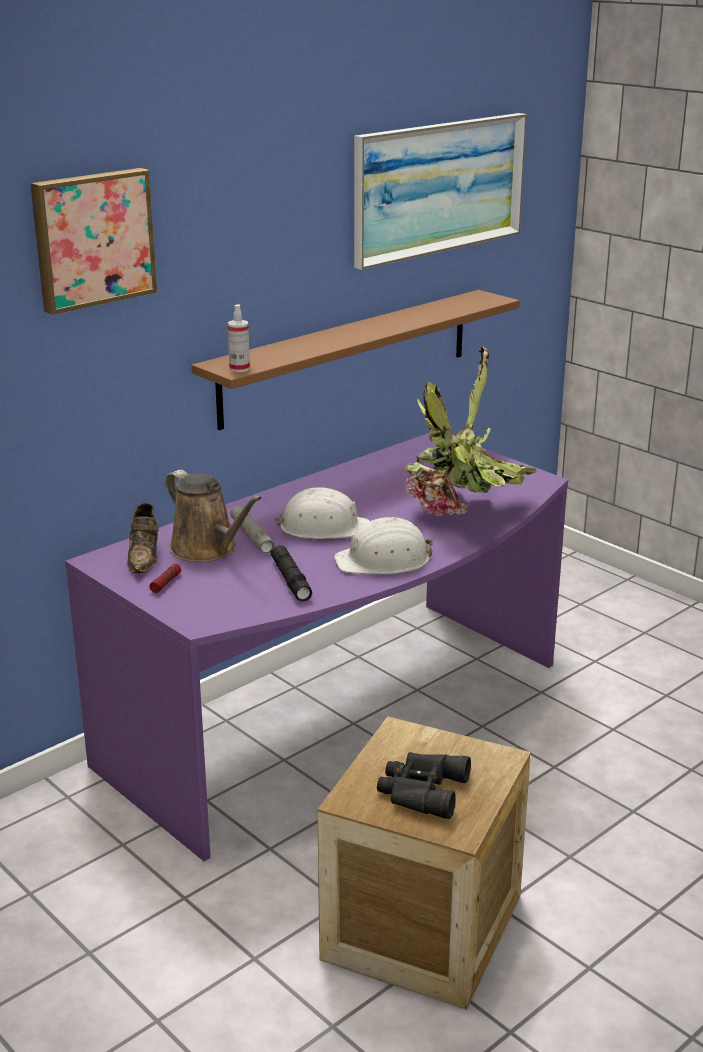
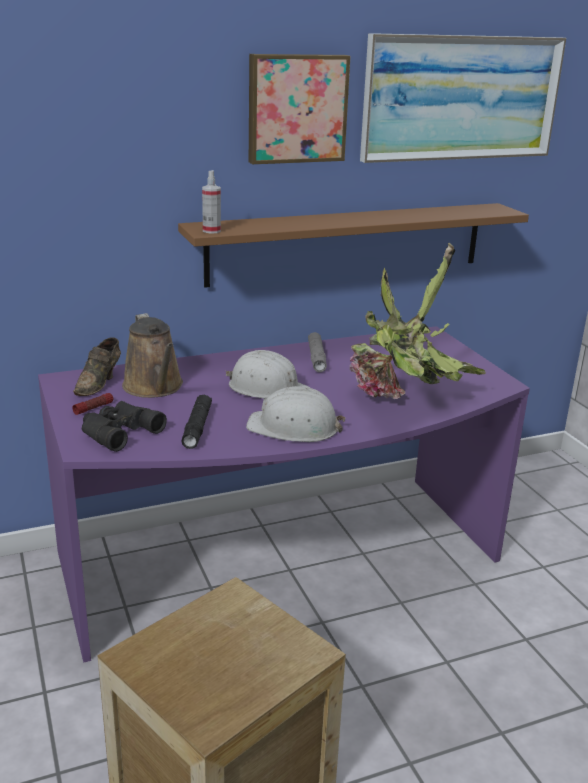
camera: 20 degrees right, 0 degrees up
(92, 239) = (76, 90): picture -> picture (296, 108)
(252, 536) = (200, 384): grey flashlight -> grey flashlight (316, 357)
(420, 791) = (206, 665): black binoculars -> black binoculars (117, 431)

